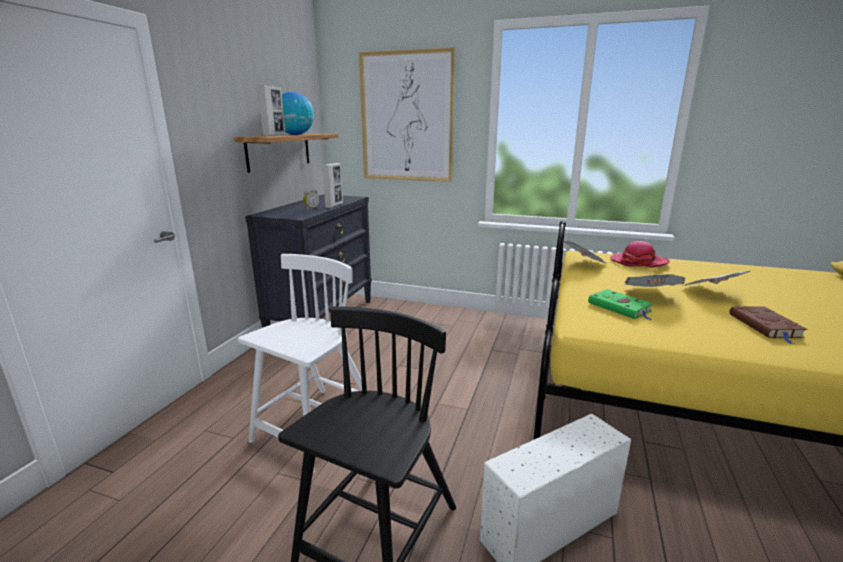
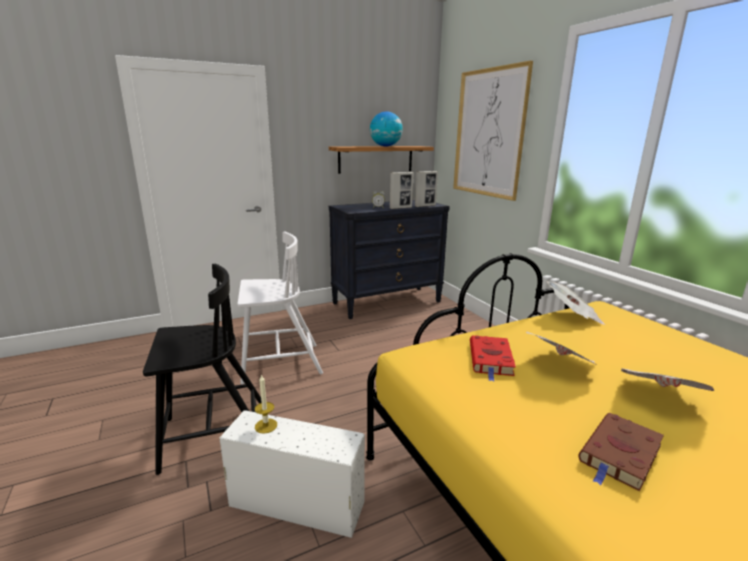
camera: 45 degrees right, 0 degrees up
(274, 135) = (358, 146): picture frame -> picture frame (425, 206)
(529, 459) = (266, 426): none -> candle
(621, 308) = (491, 360): green book -> red book
(638, 262) = (656, 337): hat -> none

